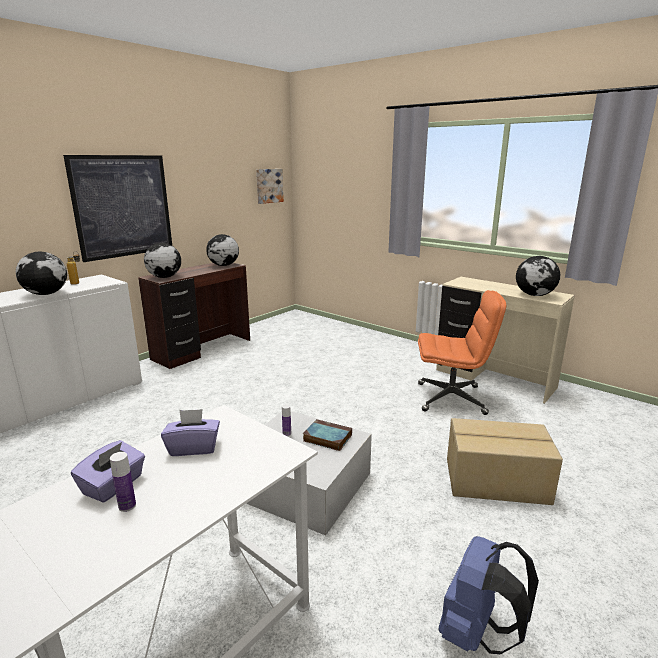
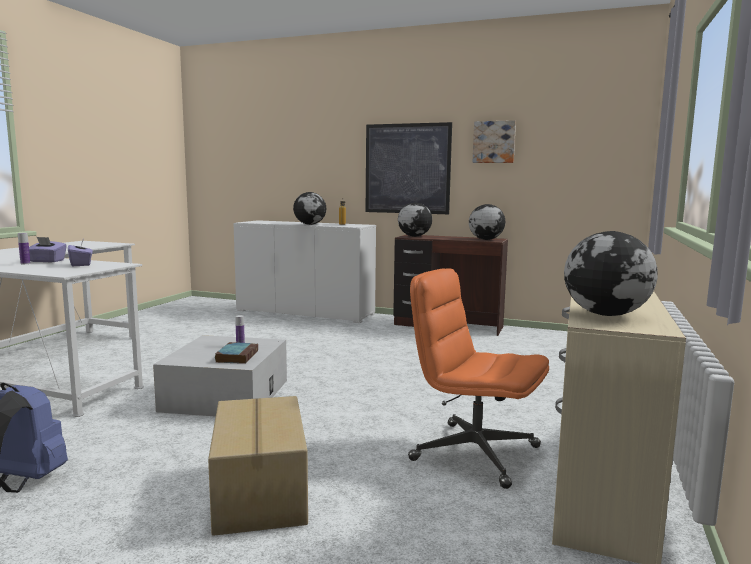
camera: 70 degrees right, 10 degrees down
(269, 186) = (603, 156): picture -> picture (494, 142)
(452, 398) = (473, 453): orange office chair -> orange office chair turned 135 degrees clockwise

